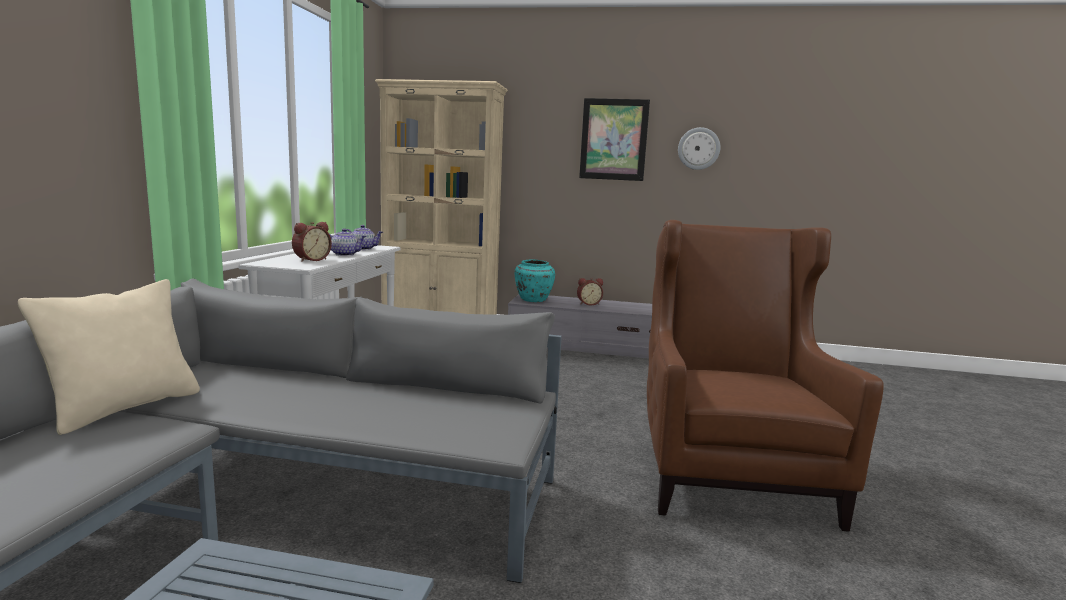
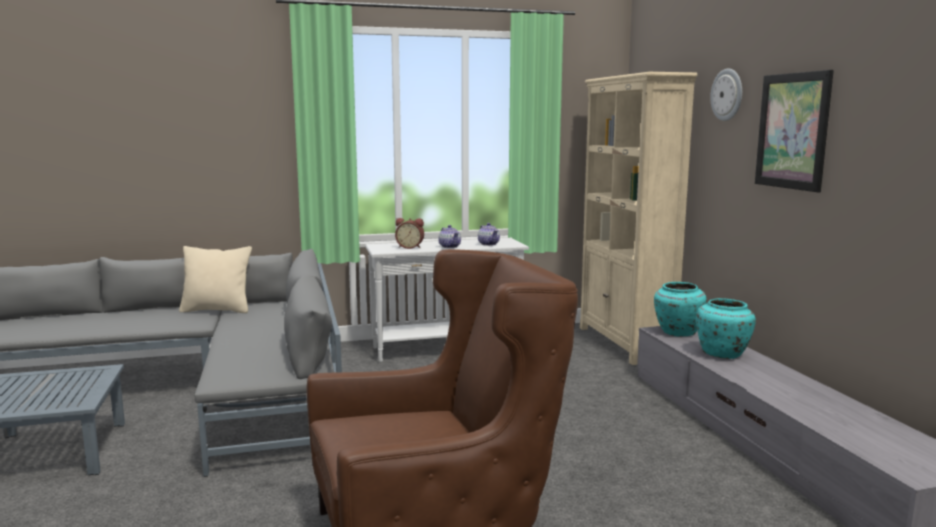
camera: 65 degrees right, 0 degrees up
(588, 304) = (723, 354): alarm clock -> turquoise vase
(698, 148) = (892, 143): wall clock -> wall clock (727, 94)

